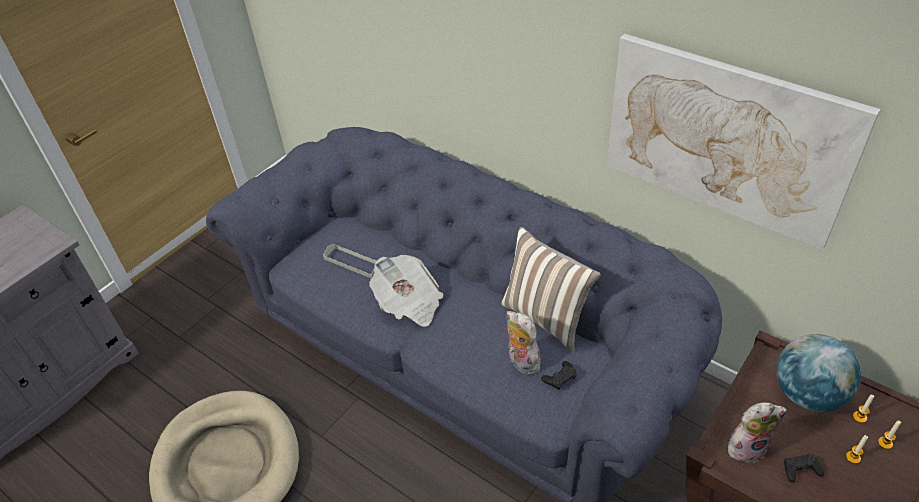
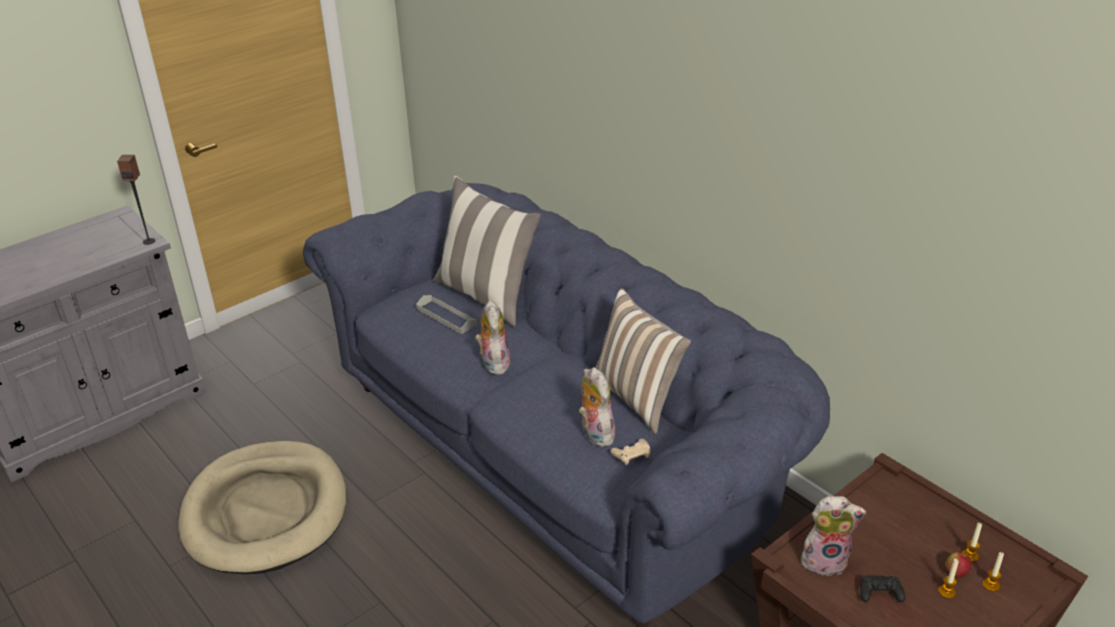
camera: 10 degrees right, 10 degrees down
(56, 242) = (149, 241): none -> speaker
(382, 234) = (487, 296): none -> pillow
(409, 303) = (493, 363): newspaper -> plush toy
(560, 378) = (631, 455): black game controller -> beige game controller
(725, 139) = (844, 211): picture -> none
(807, 394) = (916, 523): globe -> none
(854, 436) = (956, 572): none -> apple

